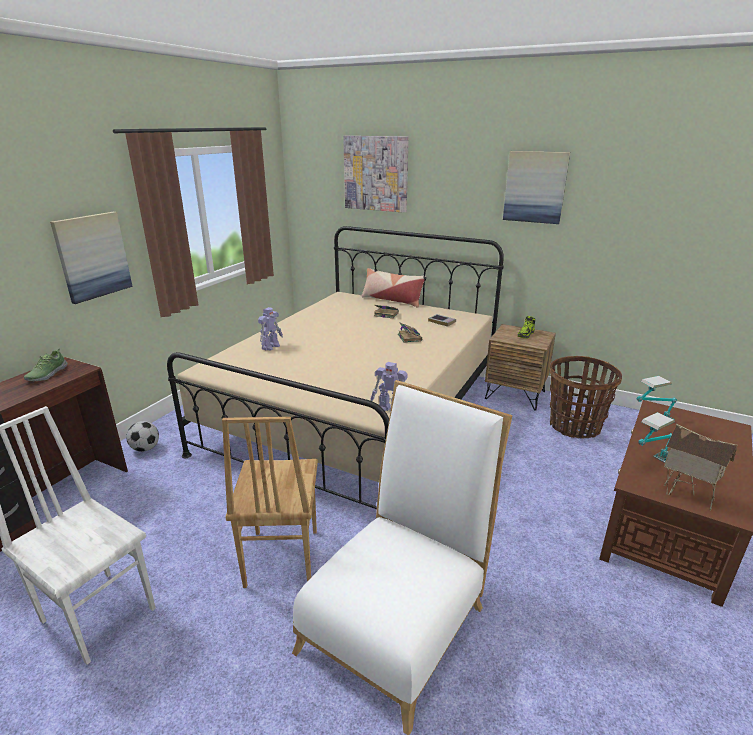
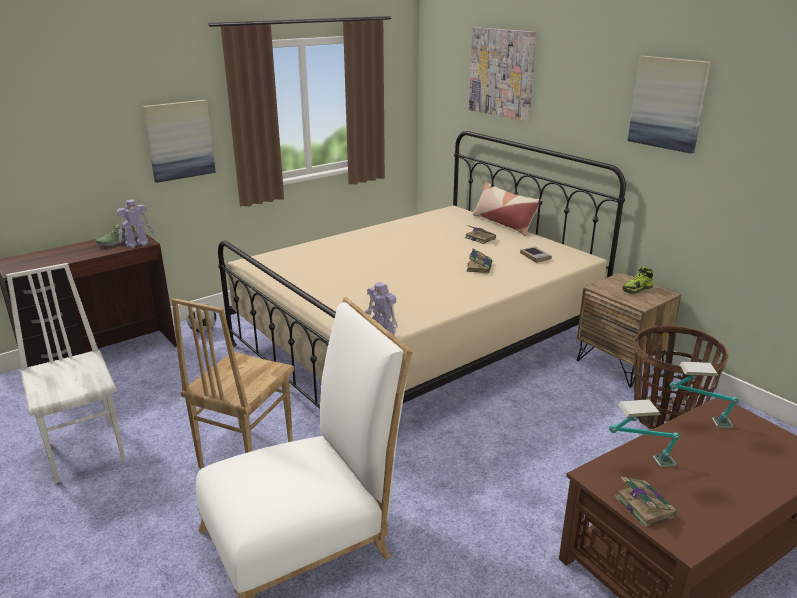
camera: 25 degrees right, 0 degrees up
(271, 346) = (330, 252): toy robot -> toy robot (137, 244)
(685, 496) = (643, 505): toy house -> book

